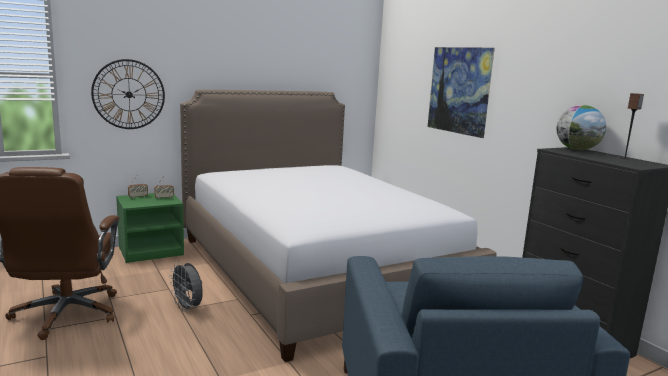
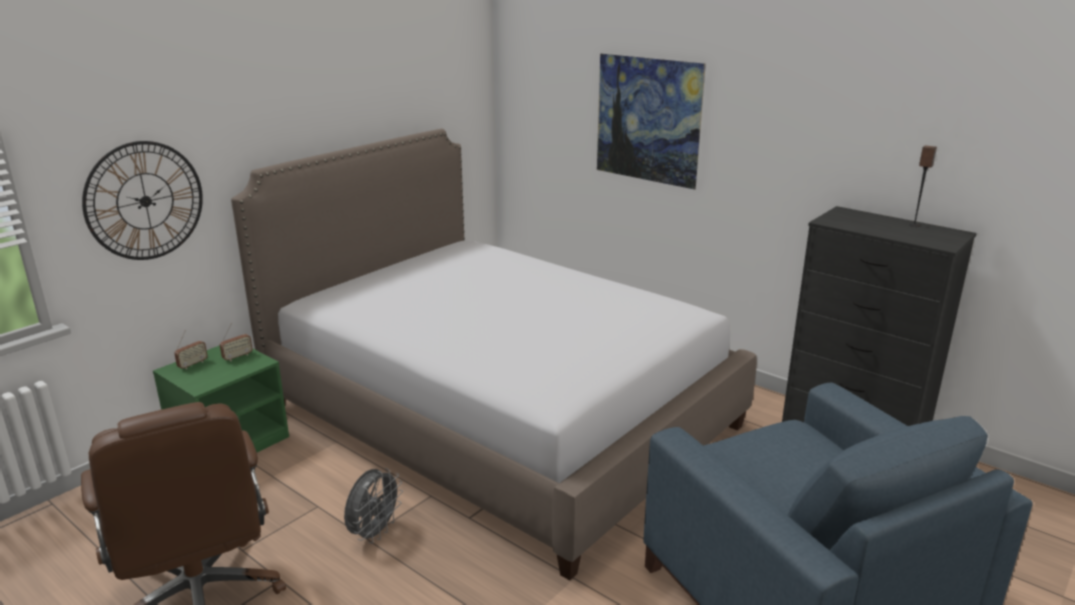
camera: 20 degrees left, 10 degrees up
(188, 308) = (374, 533): grey fan -> grey fan turned 90 degrees counterclockwise
(577, 150) = (850, 214): globe -> none

